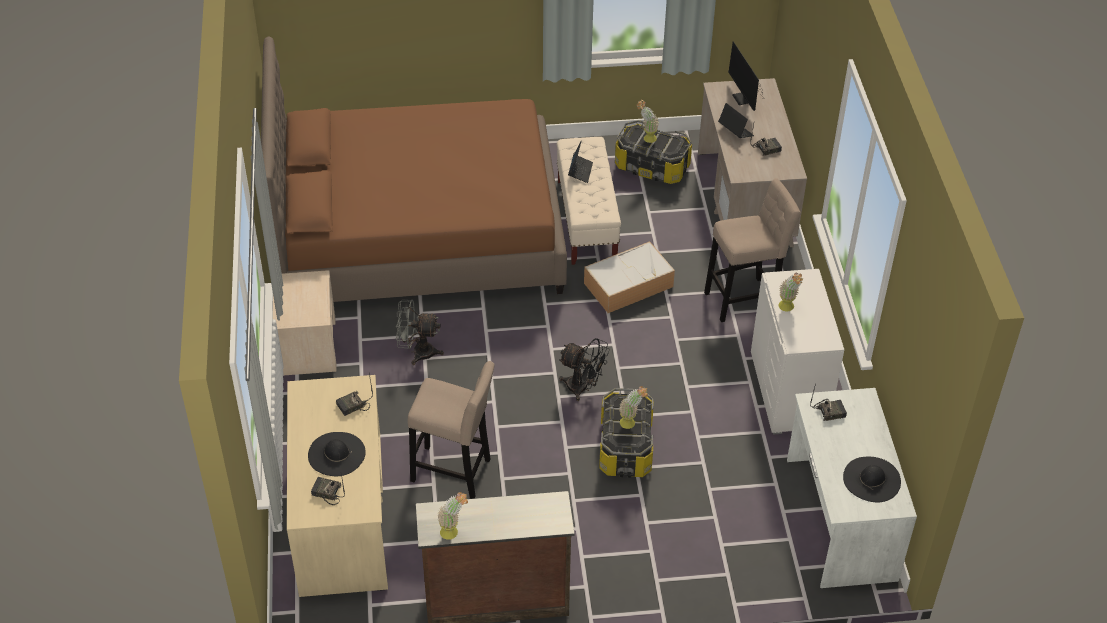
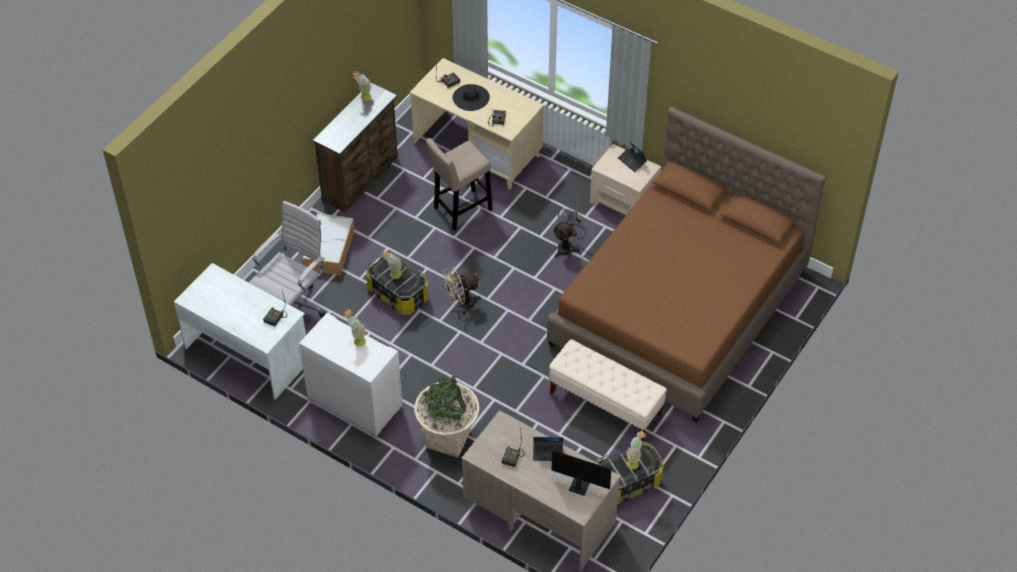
camera: 130 degrees right, 5 degrees up
(580, 171) = (618, 375): laptop -> laptop (632, 161)
(582, 388) = (461, 304): black fan -> beige fan
(629, 284) = (523, 386): storage box -> storage box (329, 250)
(739, 526) = (293, 306): none -> white office chair
(745, 299) = (448, 439): beige stool -> beige planter
(871, 479) = (215, 300): black hat -> none

